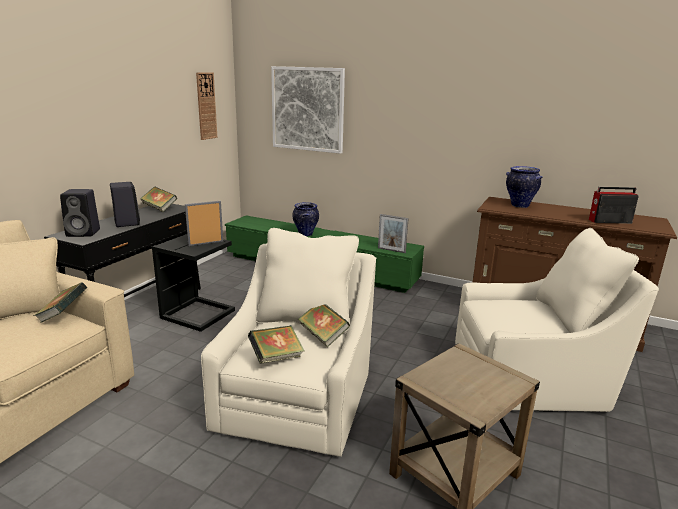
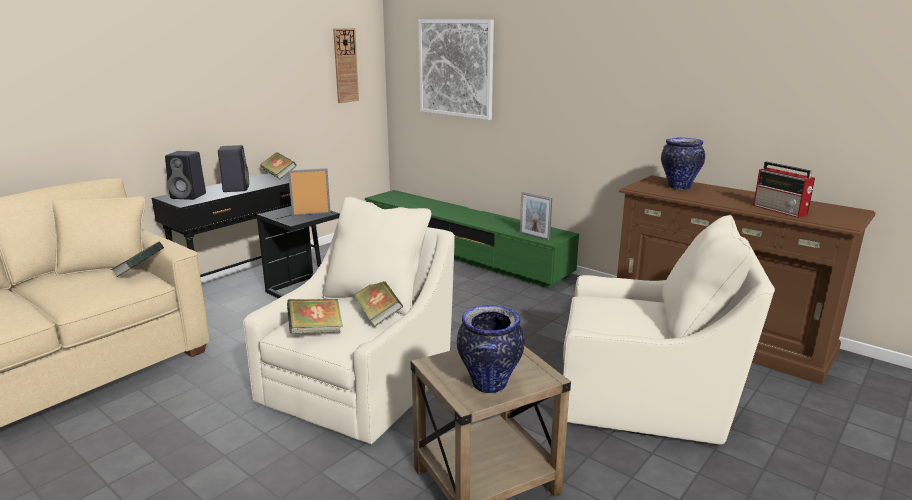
camera: 15 degrees right, 0 degrees up
(305, 234) = (446, 213): vase -> vase (489, 385)
(609, 221) = (781, 210): radio -> radio turned 135 degrees counterclockwise

